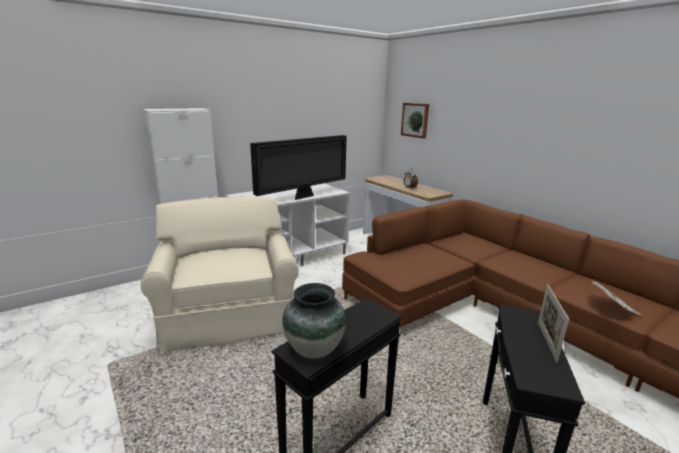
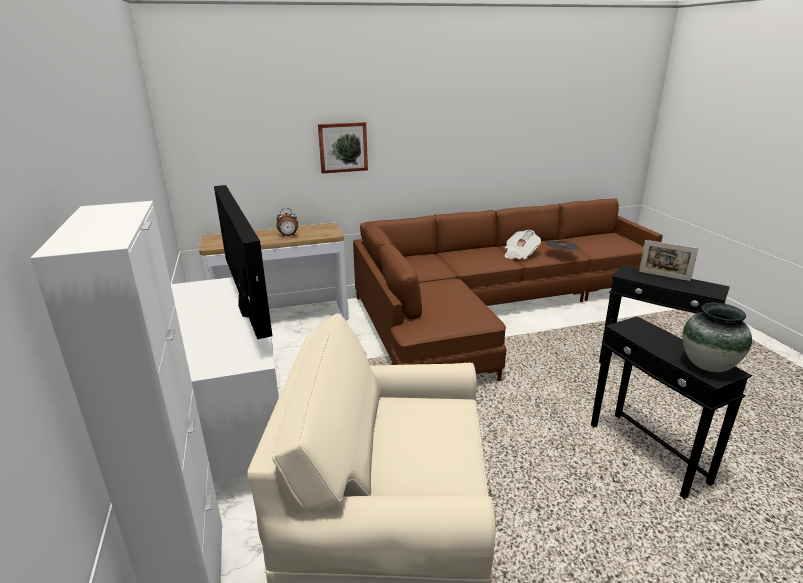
camera: 70 degrees left, 5 degrees up
(415, 120) = (239, 137): picture -> picture (343, 147)
(570, 284) = (520, 254): none -> newspaper

